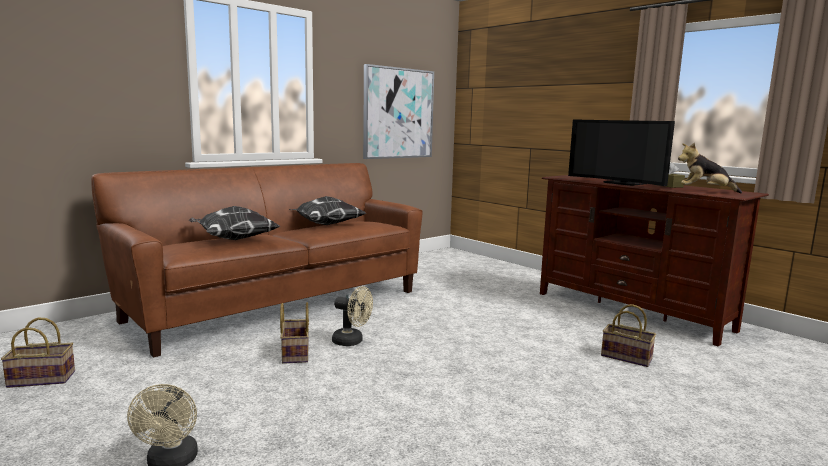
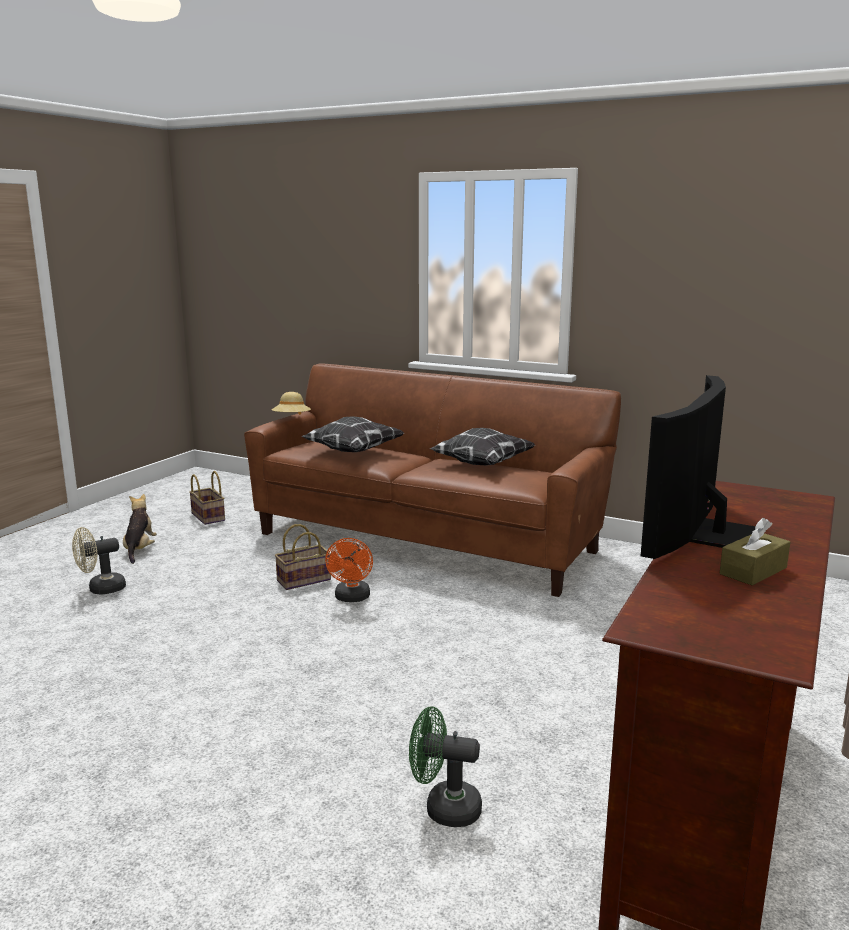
camera: 70 degrees right, 5 degrees up
(139, 227) = (292, 419): none -> beige hat
(352, 341) = (352, 598): beige fan -> orange fan
(398, 113) = (738, 315): picture -> none
(627, 357) = (444, 808): basket -> green fan
(704, 191) = (691, 603): plush toy -> plush toy (140, 549)

